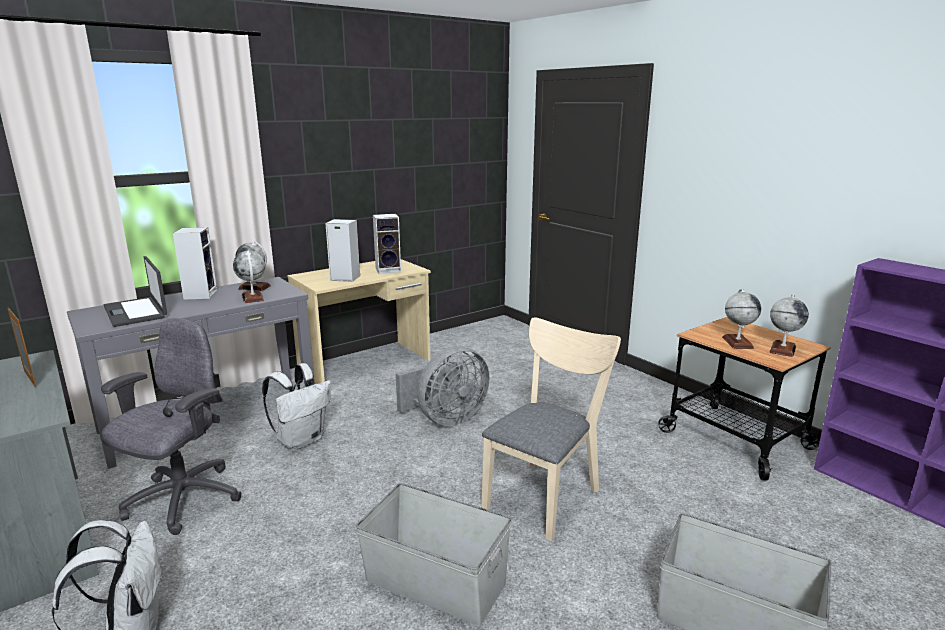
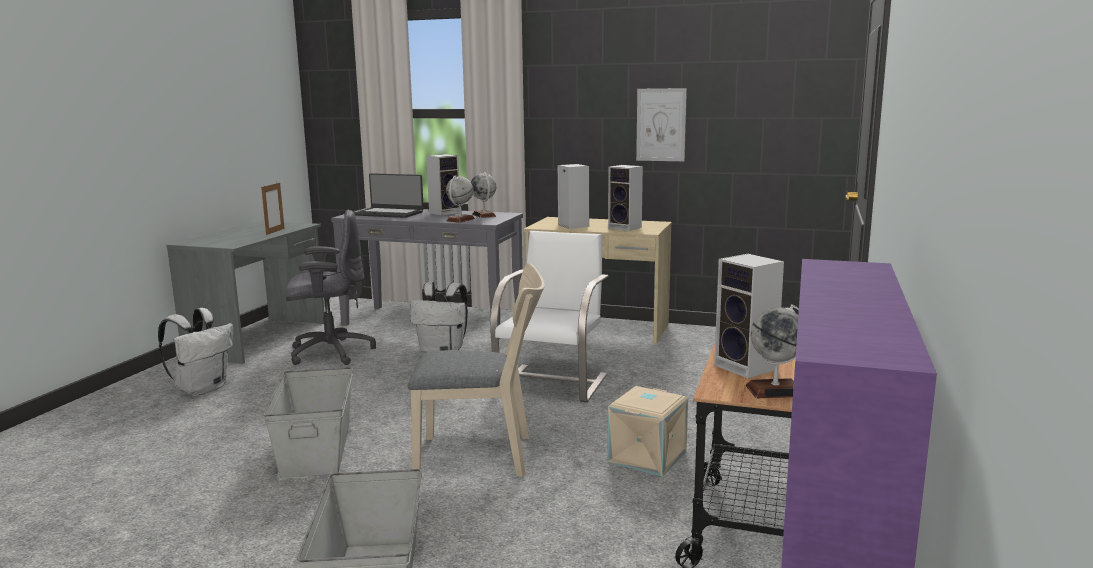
camera: 55 degrees right, 5 degrees down
(136, 312) = (389, 213): laptop -> laptop turned 90 degrees counterclockwise
(381, 175) = (661, 125): none -> picture
(446, 419) = (553, 383): grey fan -> white chair
(611, 434) = (648, 457): none -> beige storage box
(737, 342) = (748, 368): globe -> speaker

